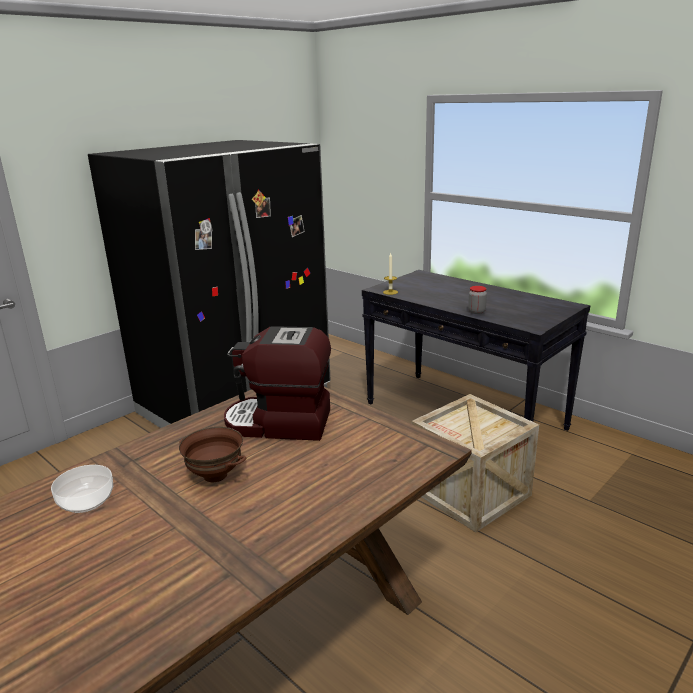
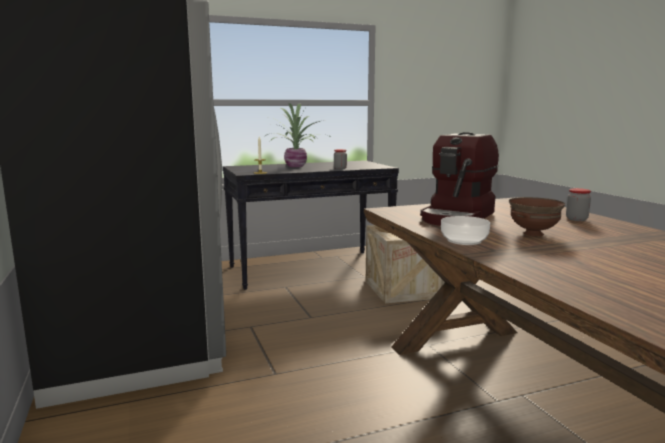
camera: 65 degrees left, 10 degrees down
(87, 500) = (564, 264): bowl -> bowl (464, 240)
(321, 501) = (576, 219): none -> jar
(464, 292) = (297, 166): none -> potted plant

